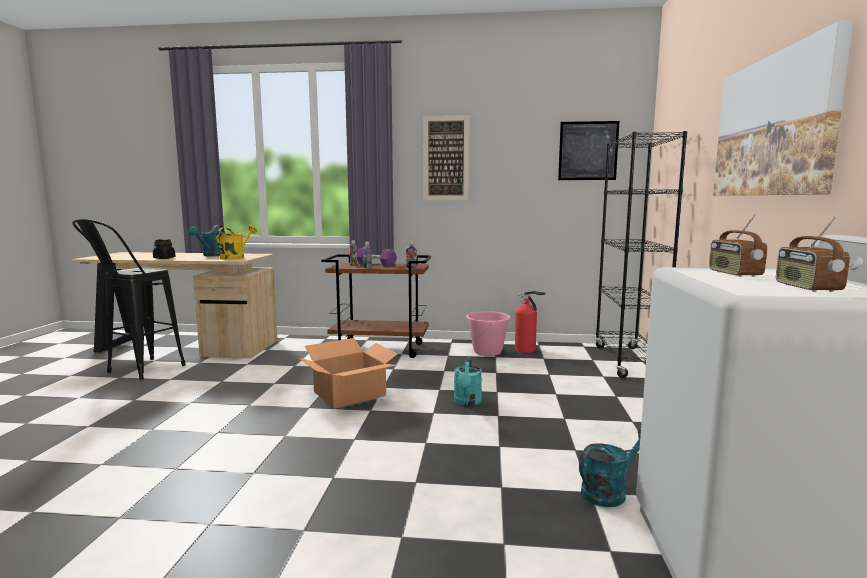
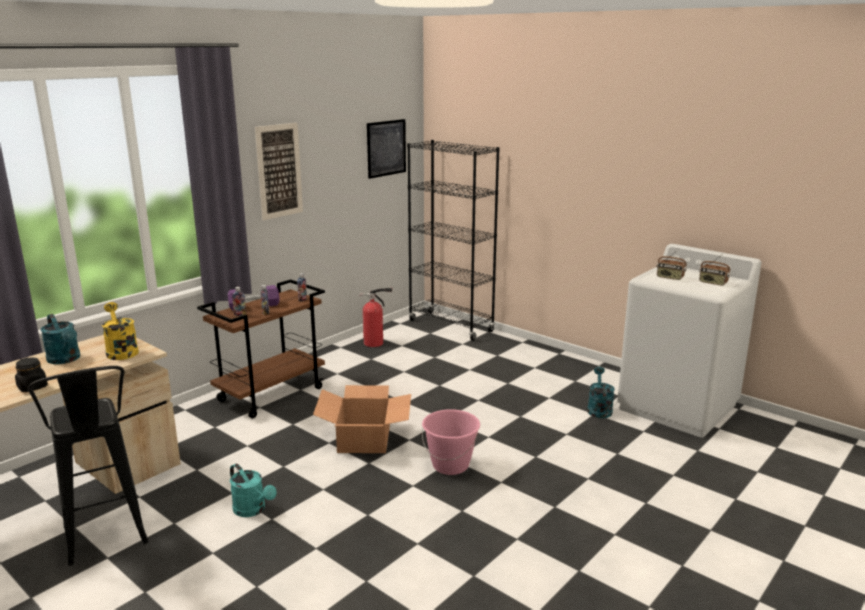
camera: 55 degrees left, 10 degrees up
(467, 402) = (444, 401): turquoise watering can -> turquoise watering can (253, 510)
(488, 352) = (355, 357): pink bucket -> pink bucket (450, 465)
(773, 126) = (603, 171): picture -> none

